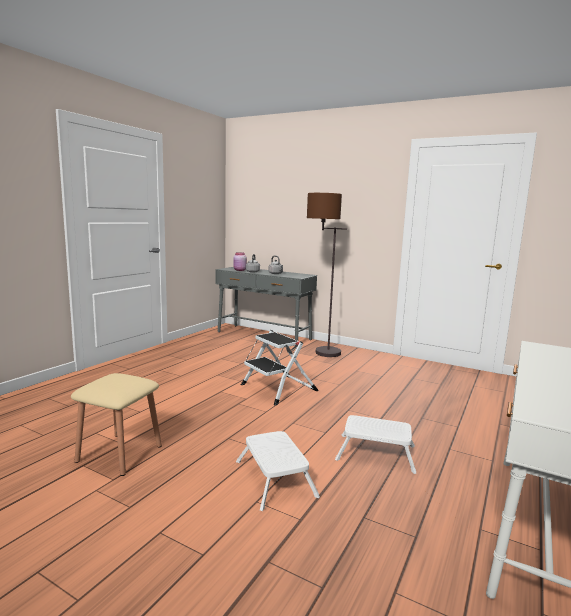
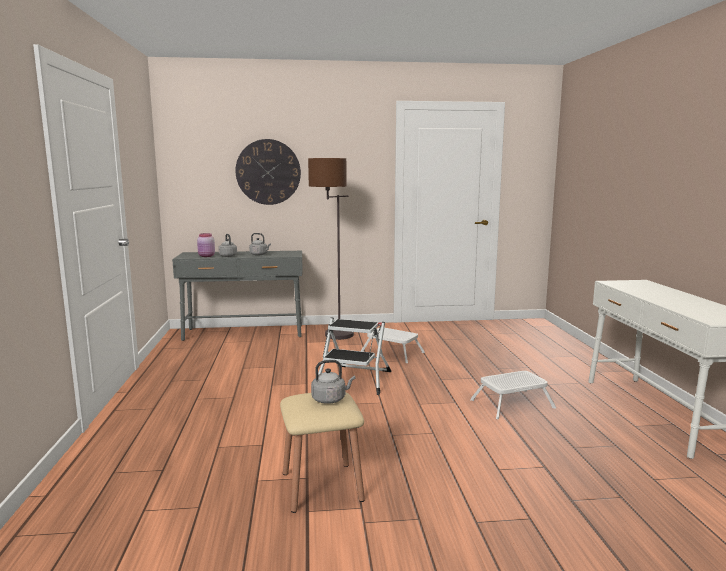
camera: 35 degrees left, 0 degrees up
(122, 382) = (330, 399): none -> grey kettle
(274, 478) = (481, 449): white step ladder -> white step ladder (392, 353)
(297, 206) = (268, 172): none -> wall clock

